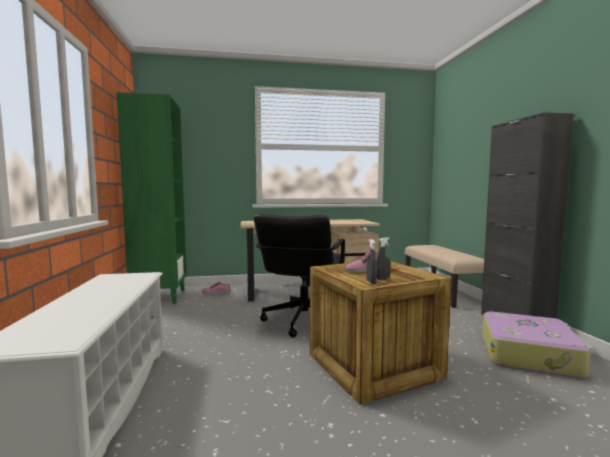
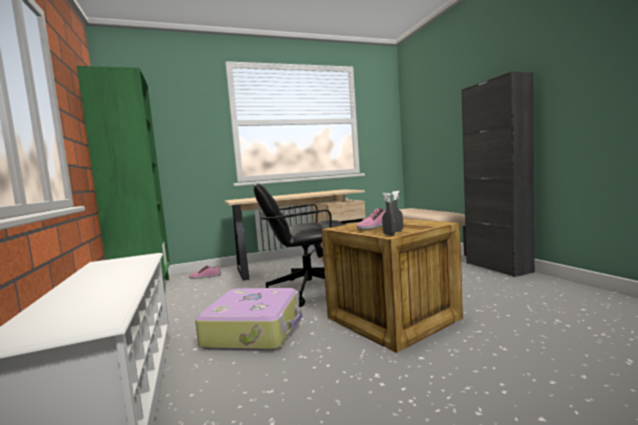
camera: 10 degrees left, 0 degrees up
(303, 321) = (307, 290): black office chair -> black office chair turned 75 degrees clockwise
(529, 355) = (521, 289): suitcase -> suitcase (254, 330)

